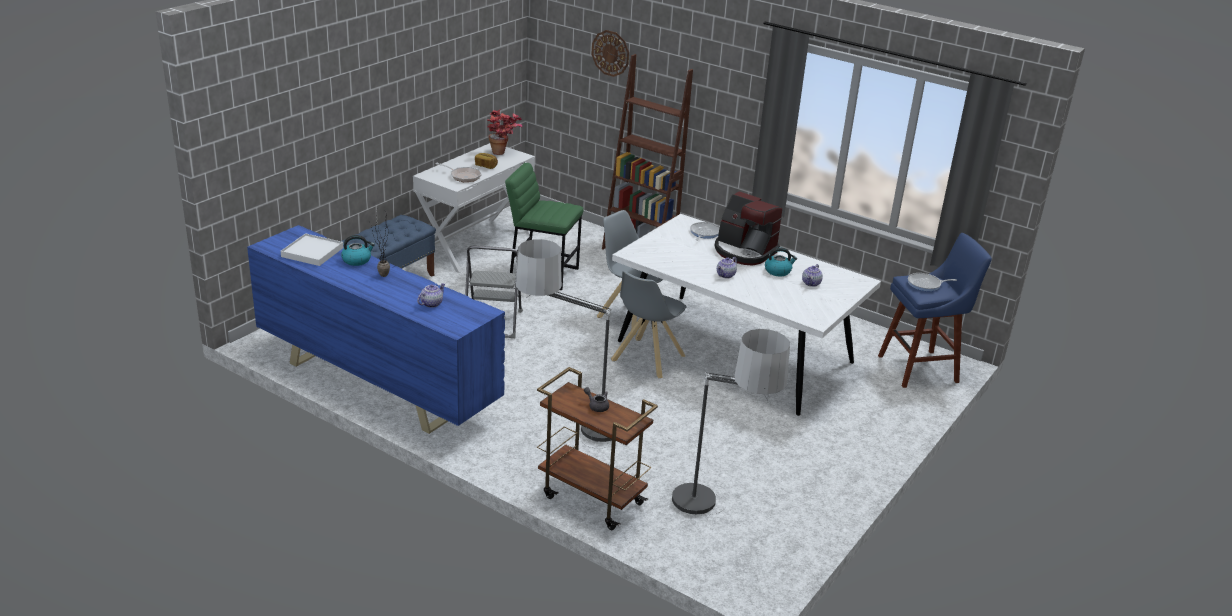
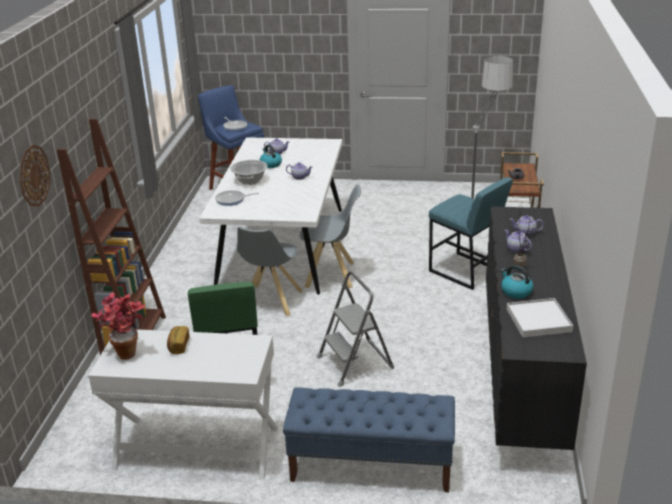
camera: 115 degrees left, 0 degrees up
(375, 385) = (522, 376): blue cabinet -> black cabinet
(412, 287) = (516, 249): none -> teapot
(463, 176) = (225, 348): frying pan -> none
(569, 437) = (466, 271): floor lamp -> blue stool
(744, 251) = (250, 180): coffee machine -> cooking pot

